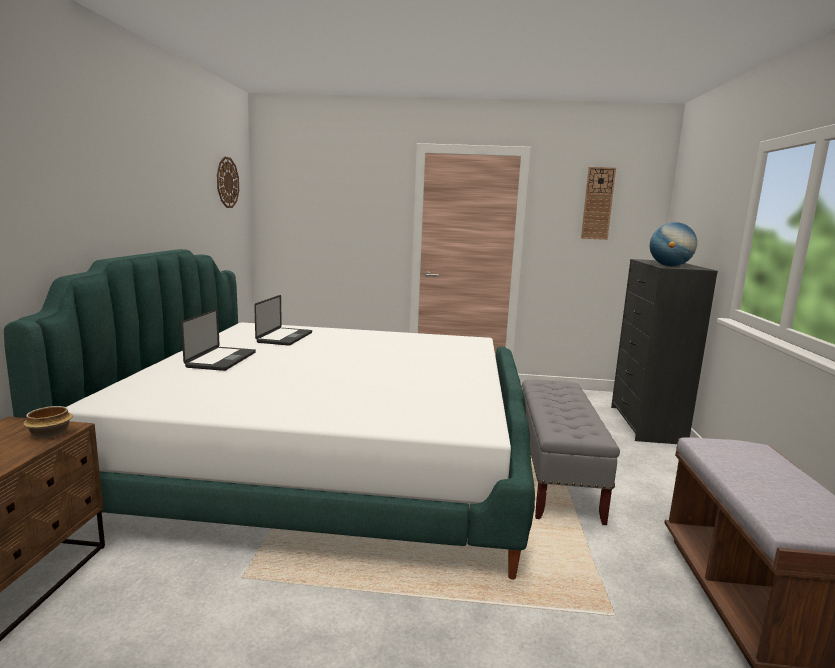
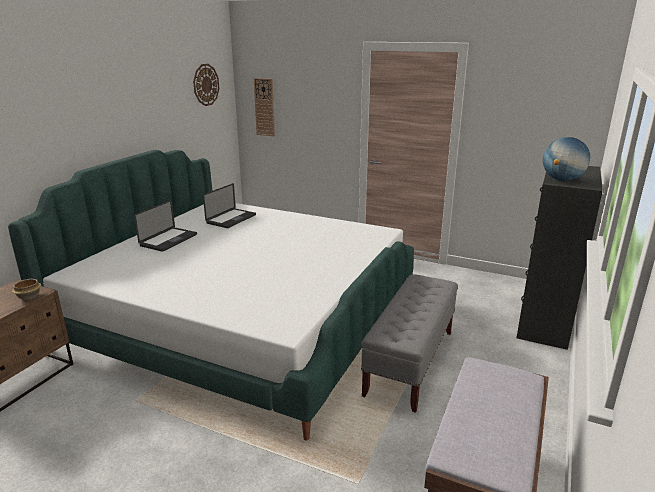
camera: 20 degrees right, 10 degrees up
(598, 203) = (534, 99): wall clock -> wall clock (264, 107)

